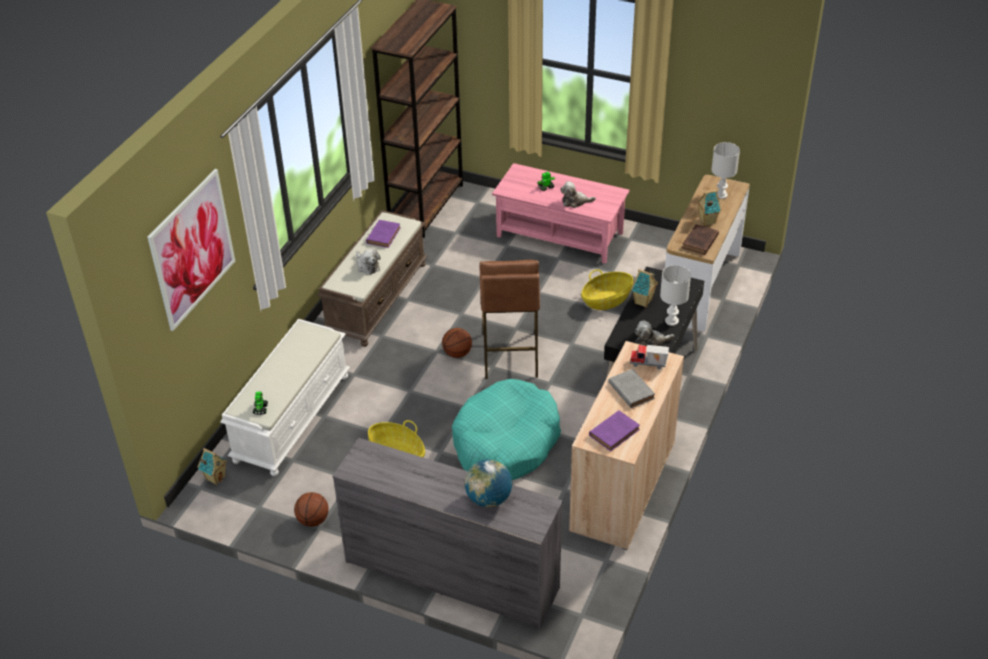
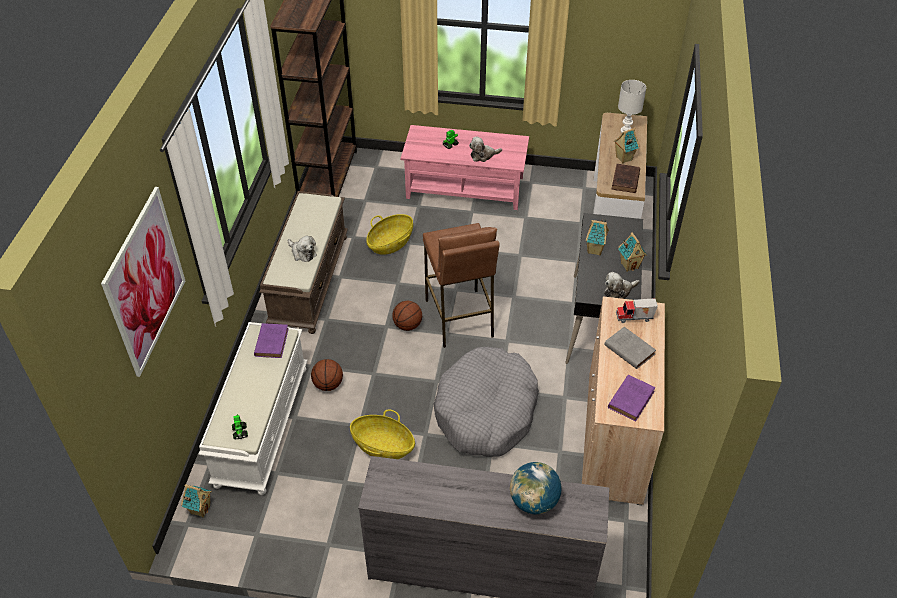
camera: 15 degrees left, 5 degrees up
(313, 520) = (319, 537): basketball -> basketball (328, 385)
(384, 235) = (309, 217): purple book -> purple book (272, 341)
(506, 442) = (486, 411): turquoise dog bed -> grey dog bed
(606, 300) = (531, 246): basket -> basket (390, 243)
(672, 321) = (629, 265): white table lamp -> toy house

